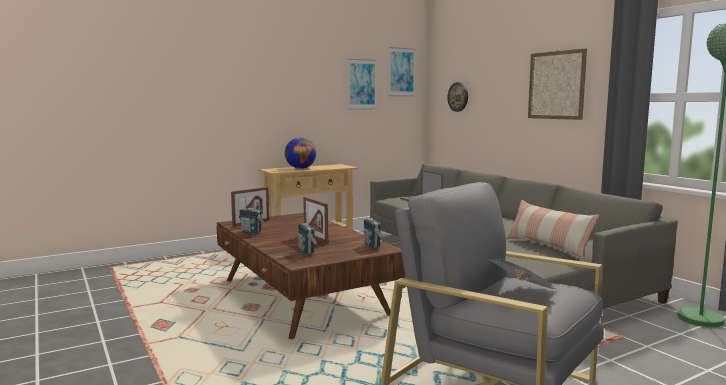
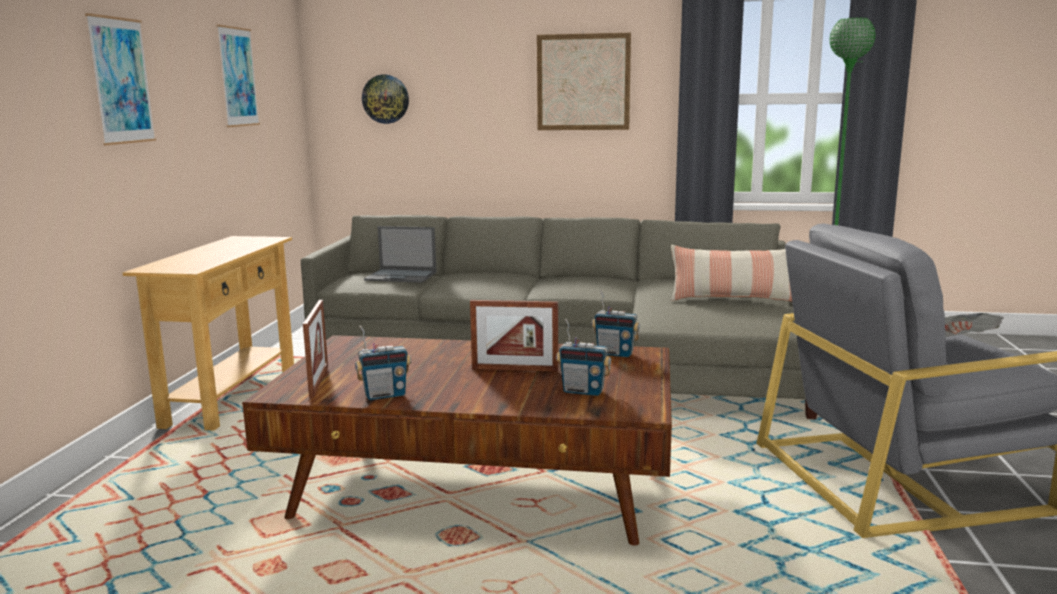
camera: 50 degrees left, 5 degrees up
(300, 168) = (206, 255): globe -> none
(401, 72) = (278, 54): picture -> picture (121, 81)

